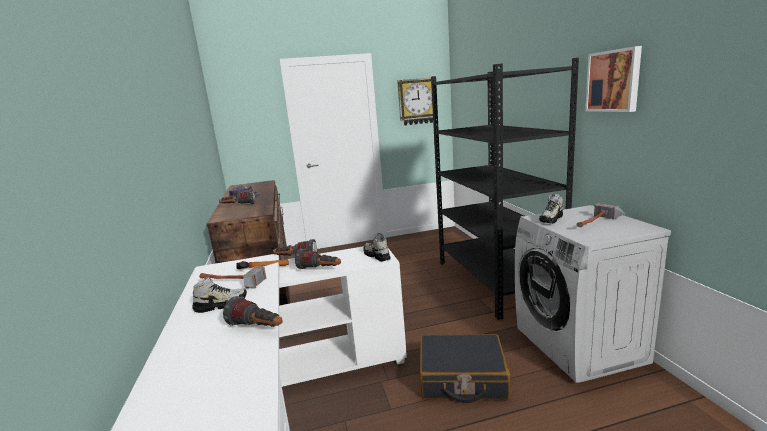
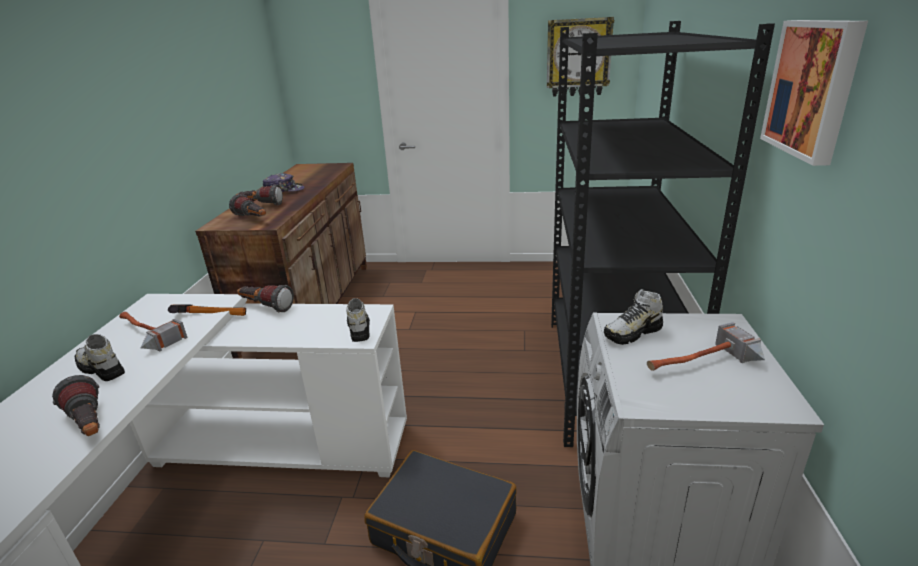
camera: 20 degrees right, 10 degrees up
(221, 305) = (101, 369): shoe -> shoe turned 150 degrees counterclockwise
(320, 270) = (271, 335): flashlight -> flashlight (253, 219)

